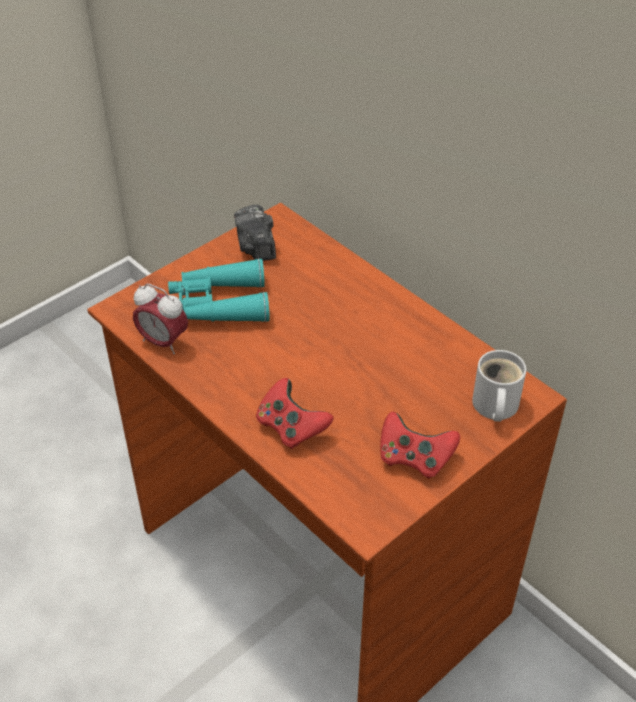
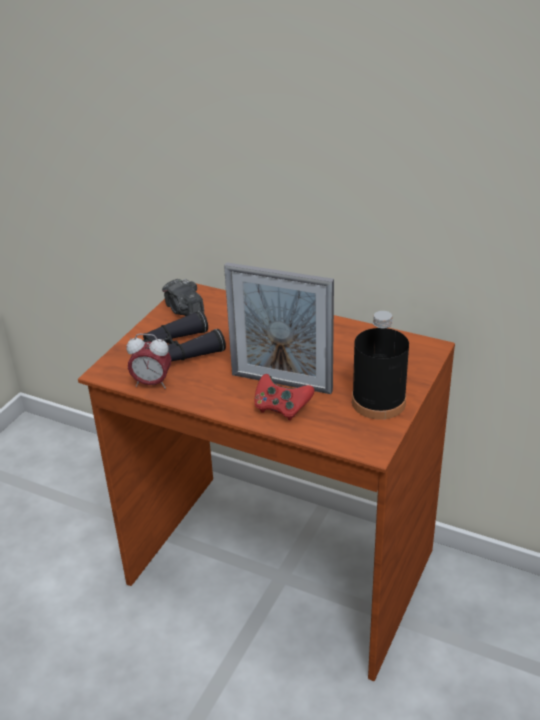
camera: 20 degrees left, 10 degrees down
(218, 304) = (179, 350): turquoise binoculars -> black binoculars
(312, 390) = (281, 383): none -> picture frame
(414, 458) = (378, 402): red game controller -> black bottle
(493, 406) = (411, 359): white mug -> none

